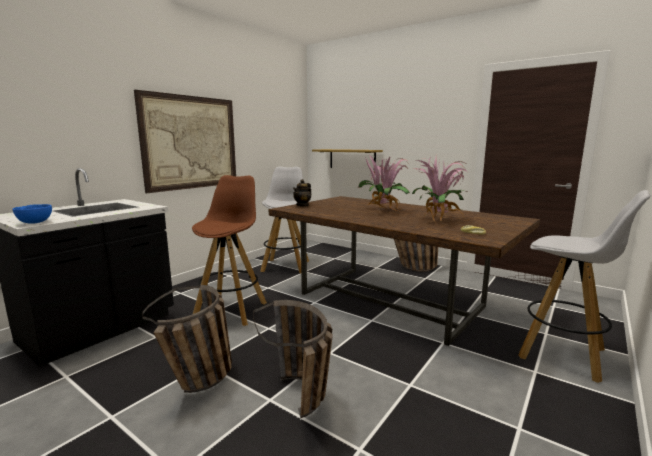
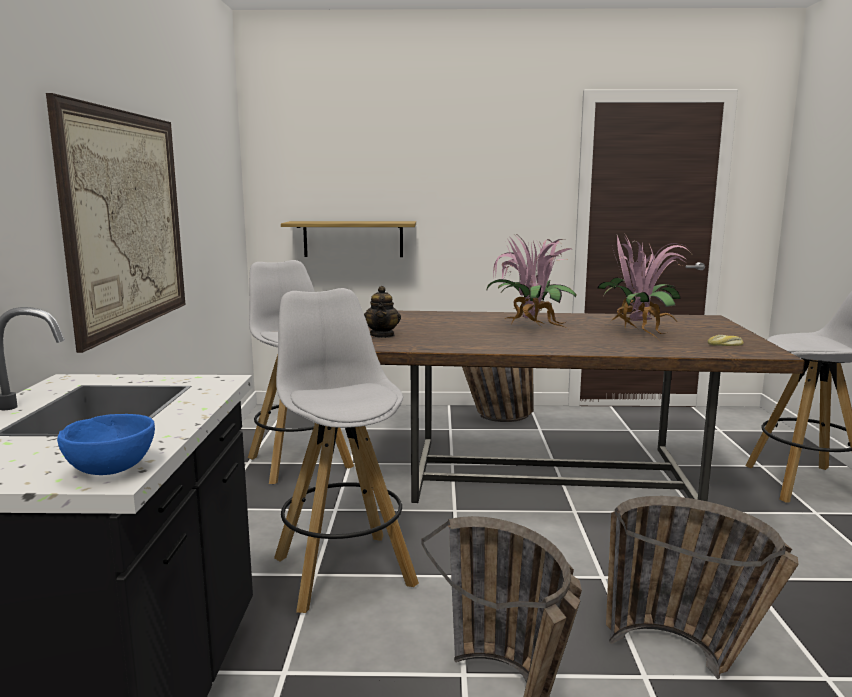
camera: 35 degrees left, 0 degrees up
(231, 310) = (343, 570): brown stool -> white stool

